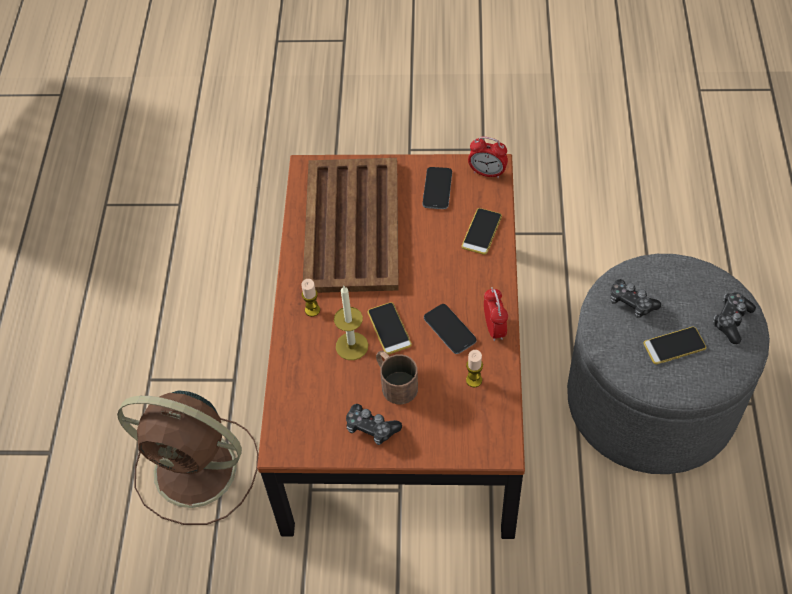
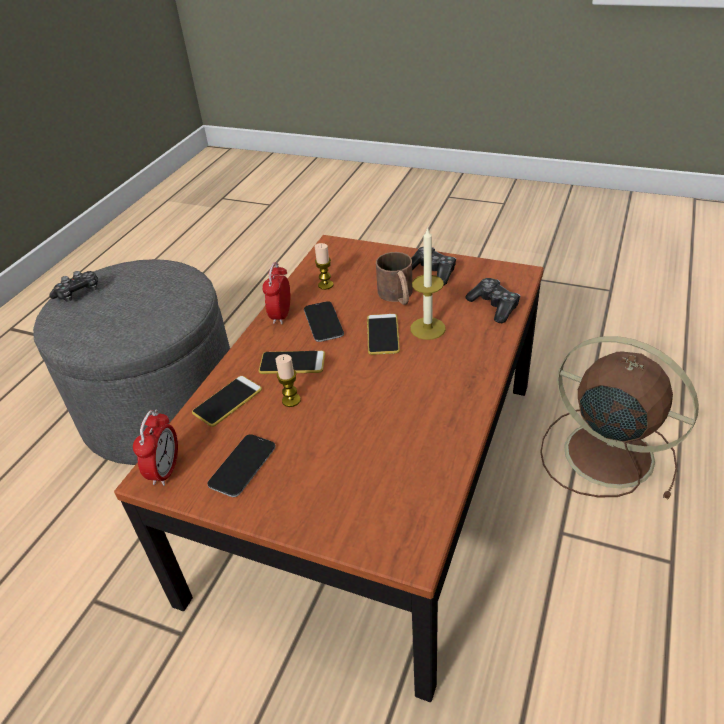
camera: 160 degrees left, 15 degrees down
(312, 310) = (460, 366): candle -> candle (291, 400)
(351, 227) = (379, 445): brown tray -> none
(487, 173) = (165, 470): alarm clock -> alarm clock turned 60 degrees clockwise
(631, 303) = (142, 320): game controller -> game controller (494, 306)
(674, 346) = (141, 286): phone -> phone (292, 363)

